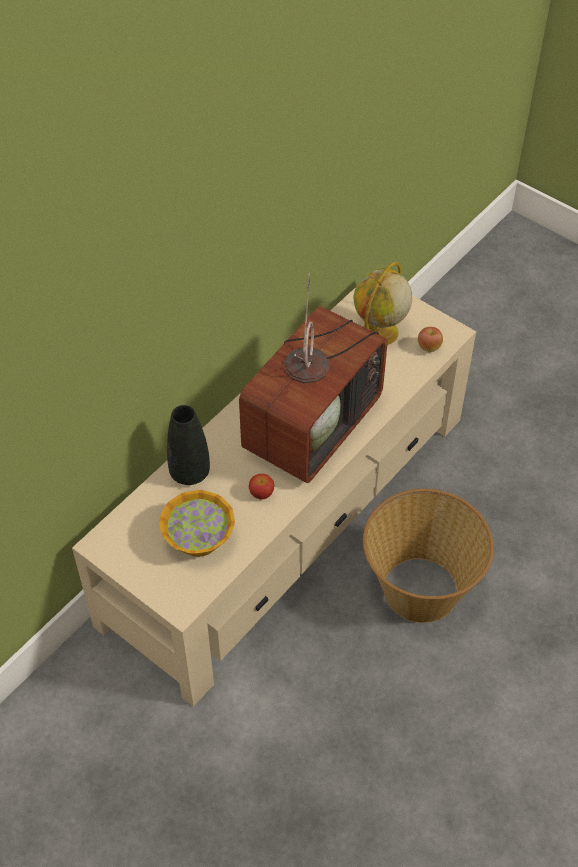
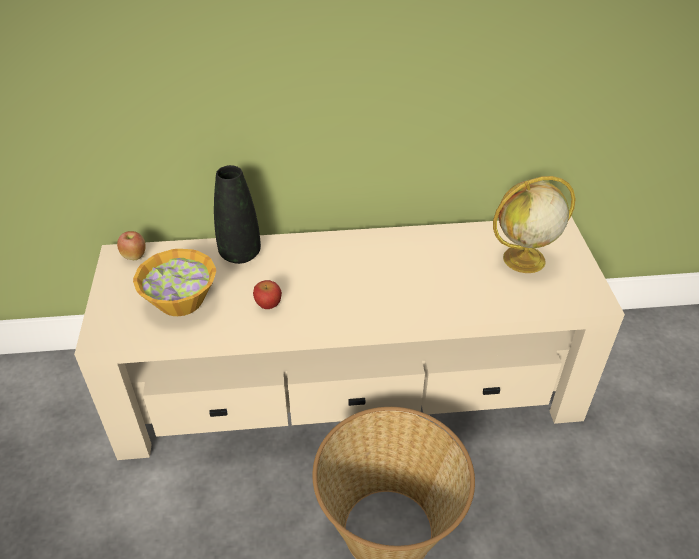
camera: 45 degrees right, 10 degrees down
(311, 421) = (377, 282): television -> none
(429, 347) = (557, 297): apple -> apple (134, 256)

